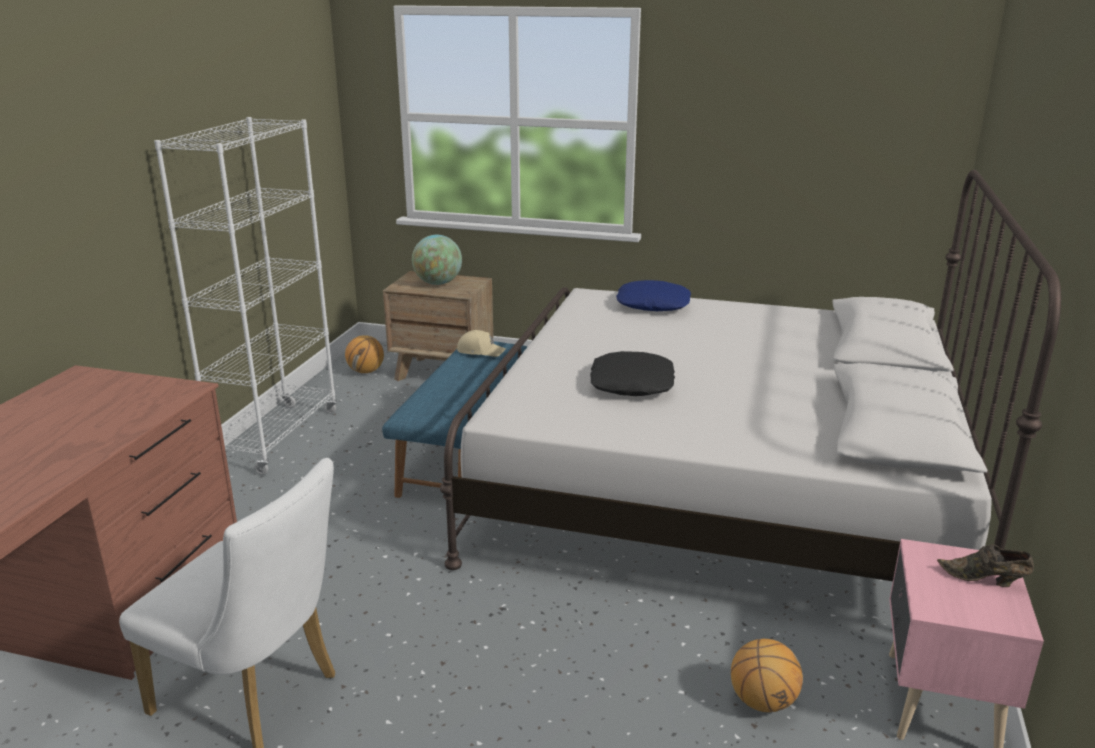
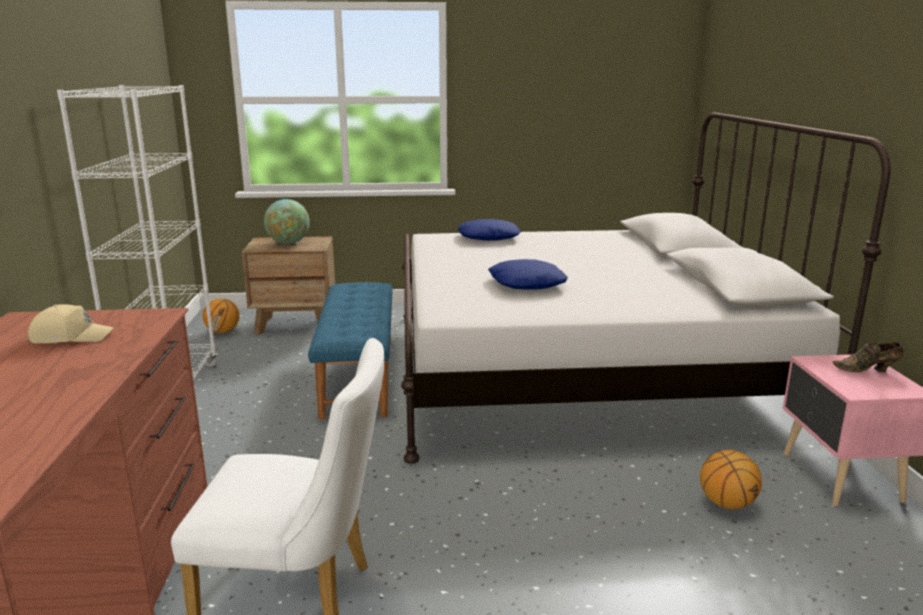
camera: 20 degrees left, 5 degrees down
(480, 351) = (354, 289): beige cap -> beige cap (71, 337)
(631, 383) = (526, 283): black pillow -> blue pillow

